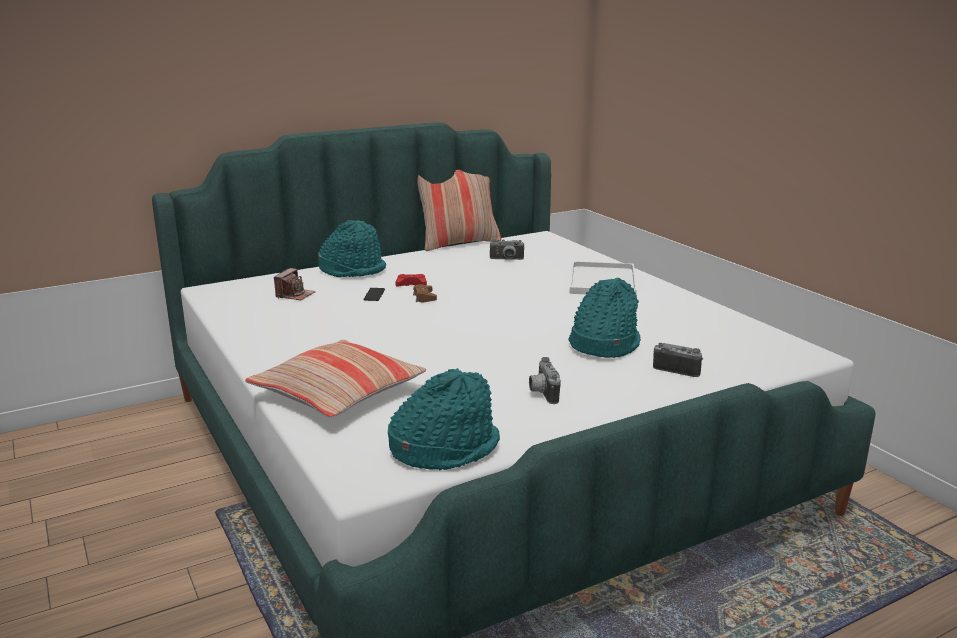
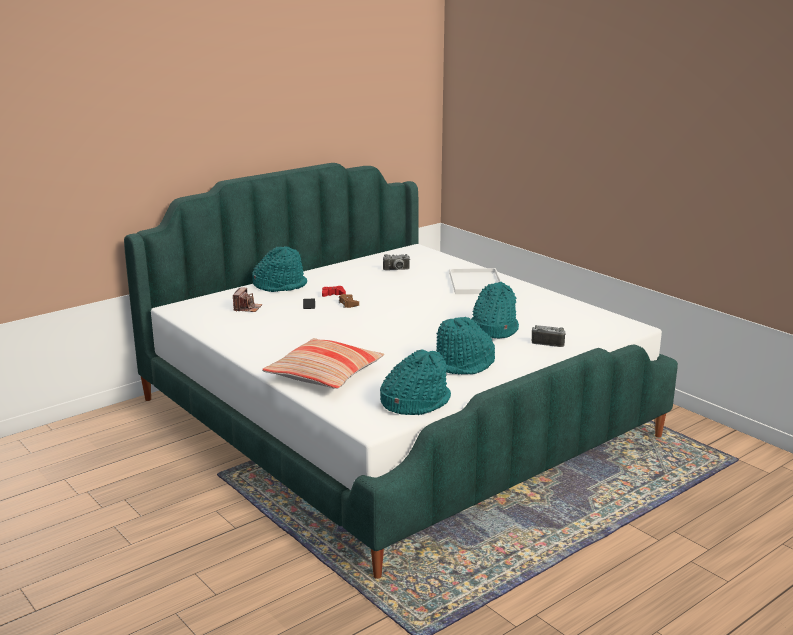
camera: 10 degrees left, 0 degrees up
(458, 243) = (352, 258): pillow -> none
(542, 393) = (463, 364): camera -> turquoise hat

